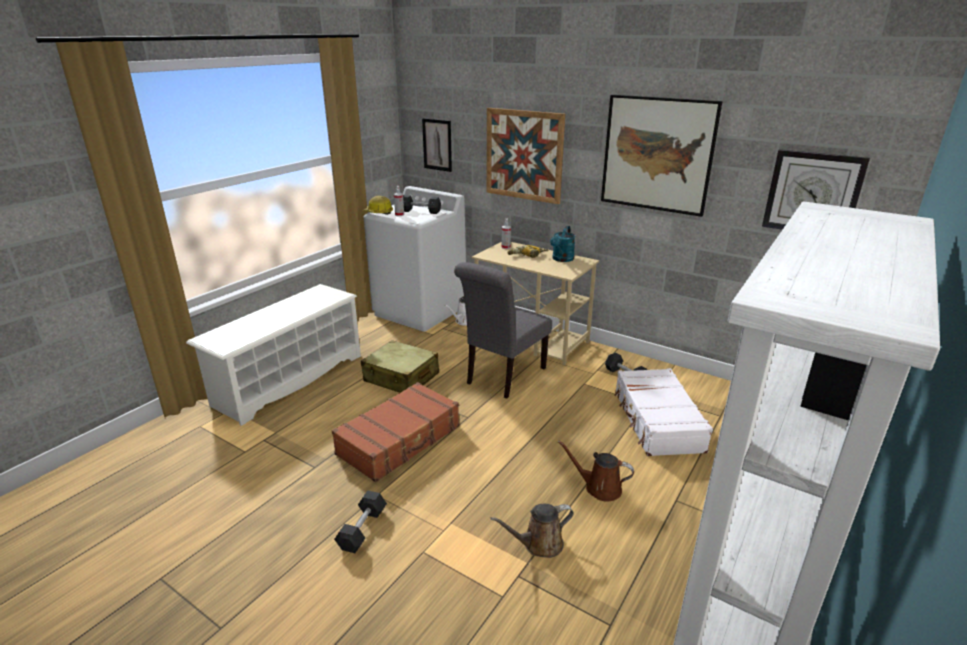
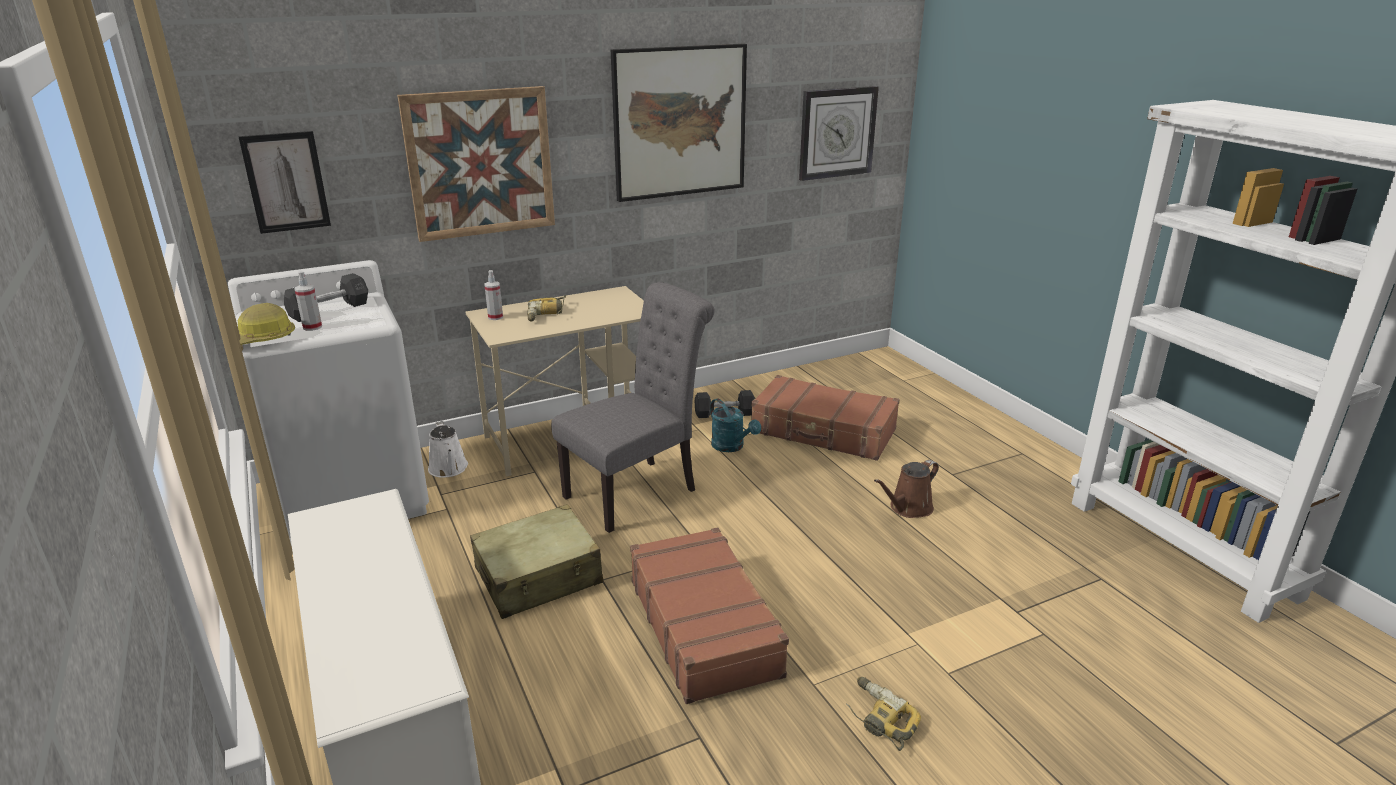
camera: 60 degrees left, 0 degrees up
(362, 529) = (878, 718): grey dumbbell -> power drill
(503, 377) = (637, 491): grey chair -> grey chair turned 105 degrees counterclockwise
(539, 544) = (975, 580): brown watering can -> none
(561, 259) = (592, 301): turquoise watering can -> turquoise watering can (731, 447)
(657, 421) = (823, 431): white suitcase -> brown suitcase

